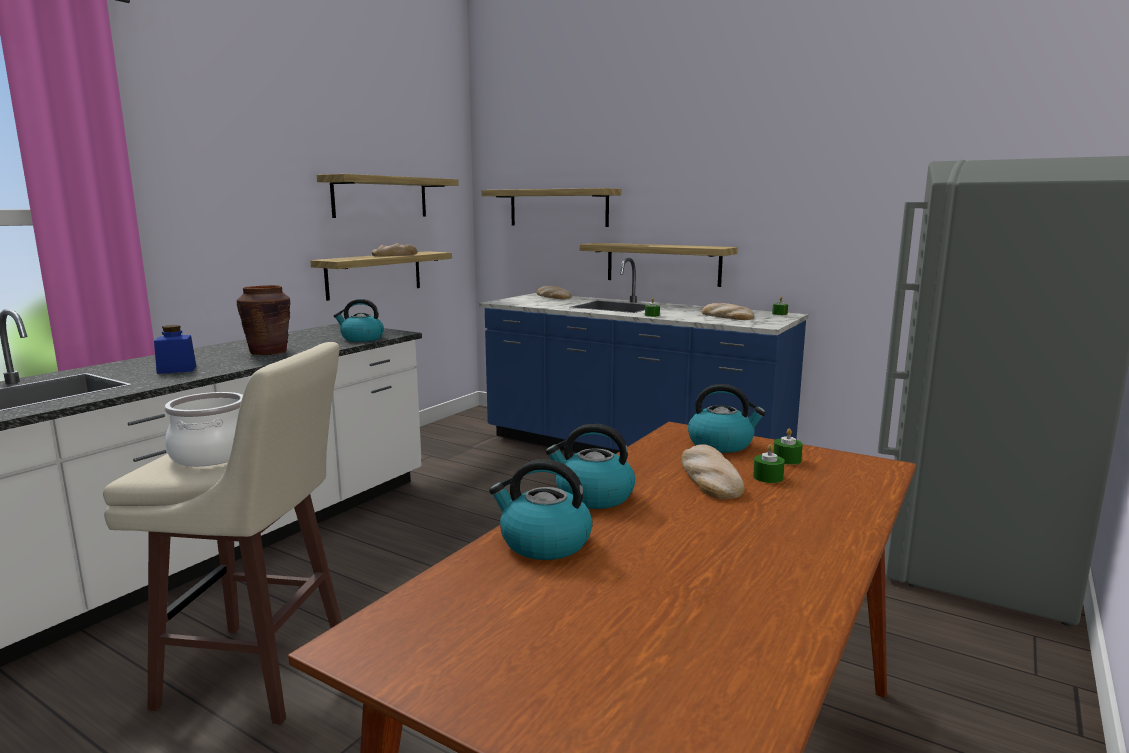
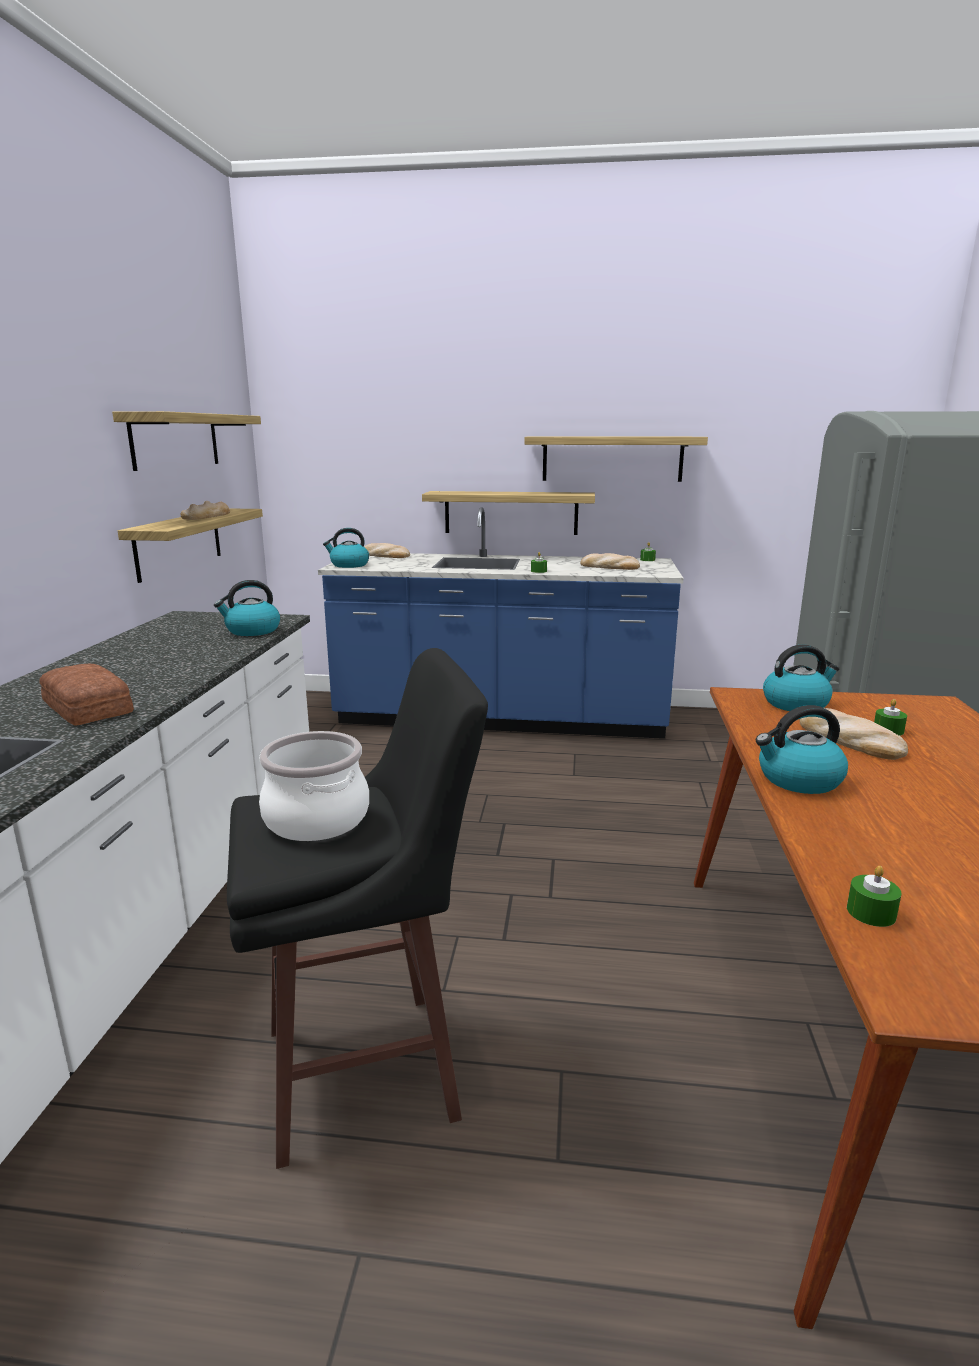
camera: 25 degrees left, 5 degrees up
(177, 370) = (86, 708): blue jar -> bread
(259, 673) = (368, 1072): beige stool -> black stool
(268, 352) = (167, 665): brown vase -> none
(544, 543) = (851, 839): kettle -> kettle (349, 565)
(558, 208) = (377, 450): shelf -> shelf (612, 459)
(786, 459) = (869, 710): green candle -> green candle (871, 912)

